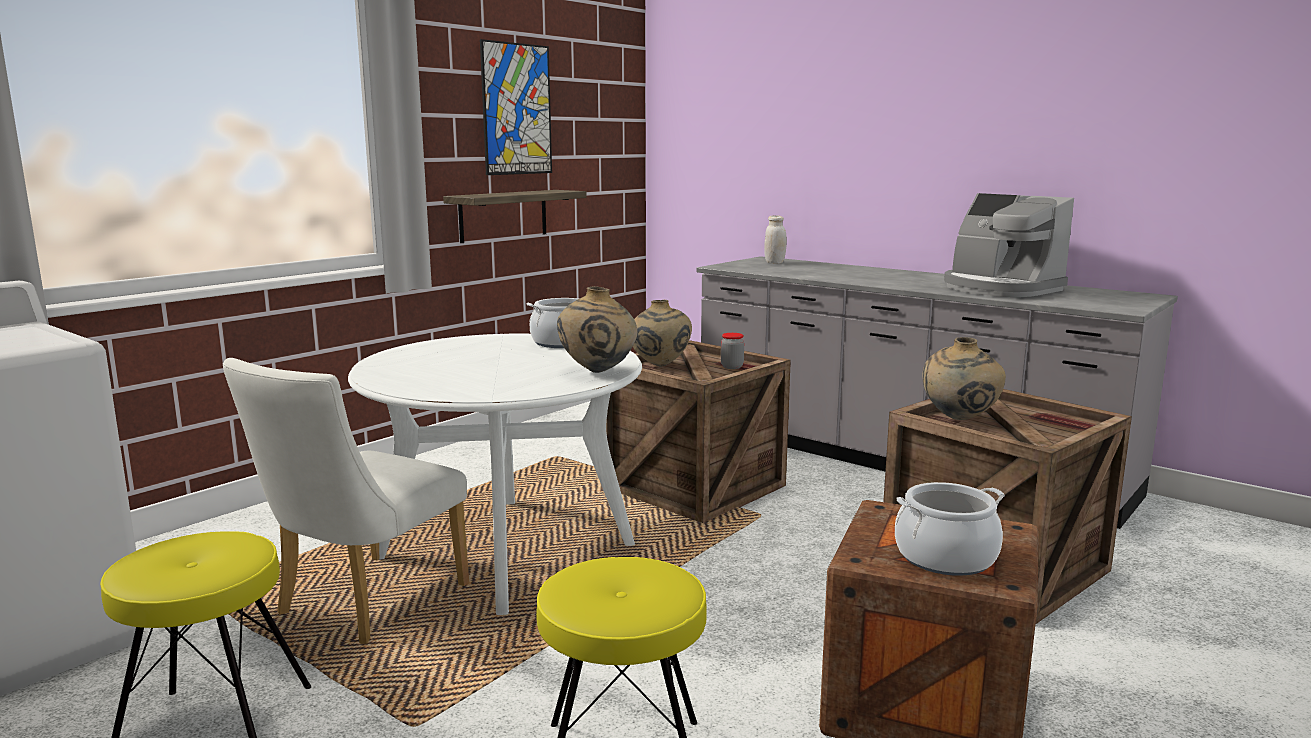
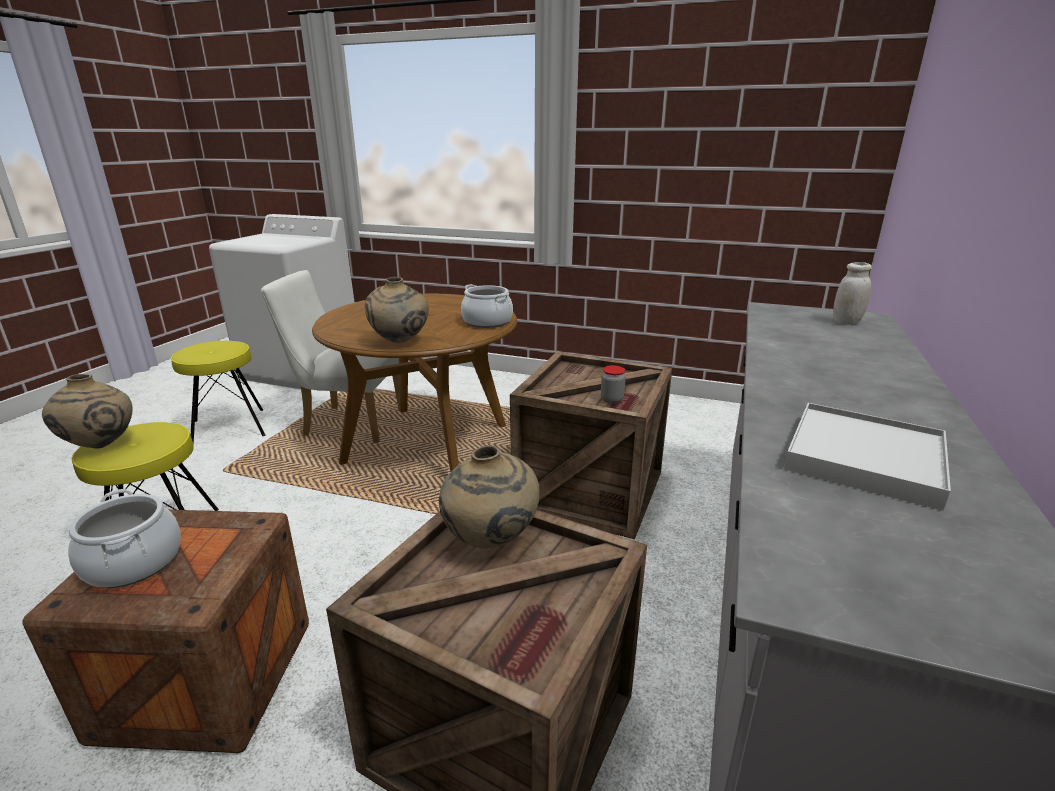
camera: 70 degrees right, 10 degrees up
(503, 215) = (665, 219): shelf -> none
(506, 552) = (427, 444): white dining table -> brown dining table
(517, 109) = (696, 122): picture -> none
(659, 366) = (584, 374): beige vase -> beige vase (100, 446)
(999, 289) = (864, 458): coffee machine -> white tray

